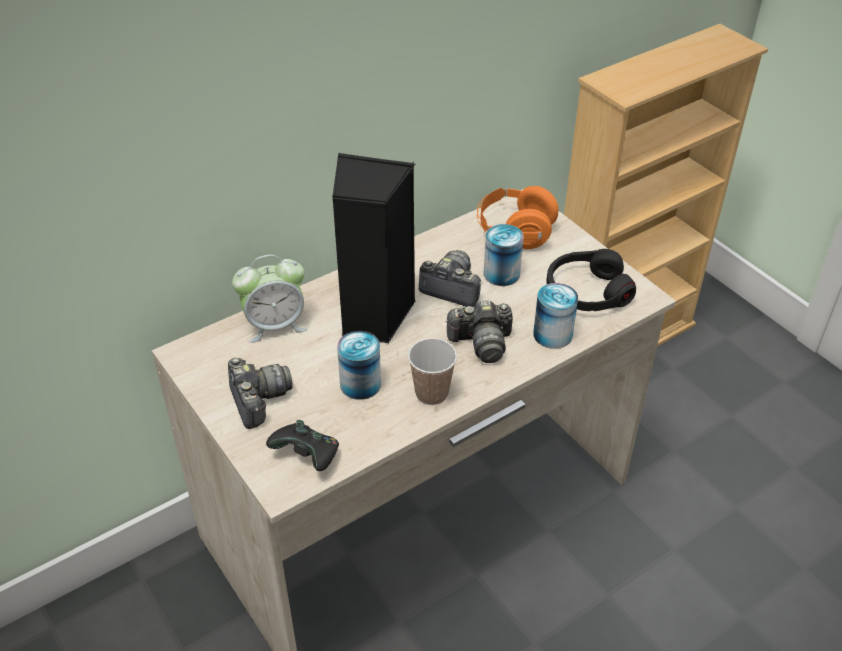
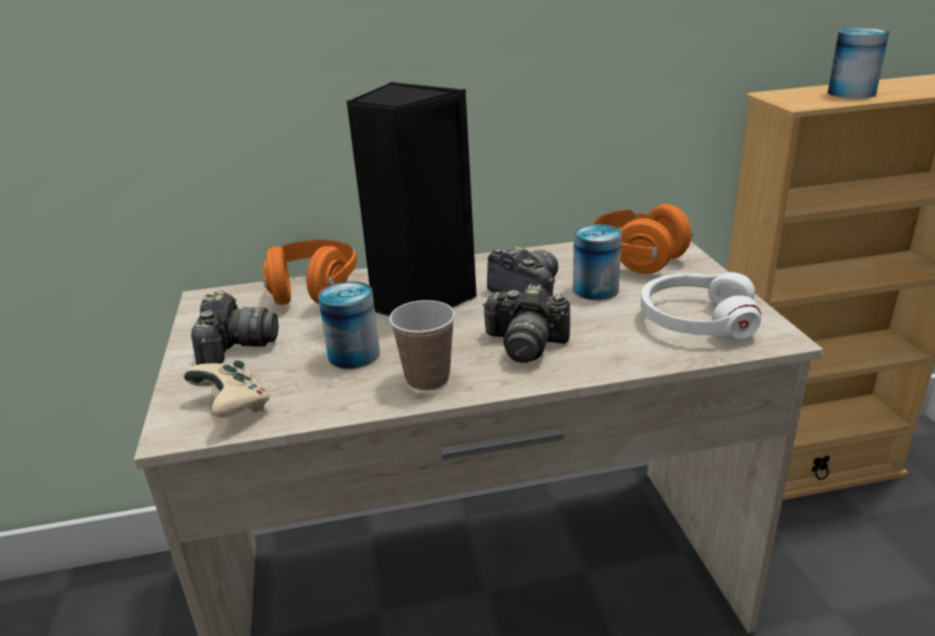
camera: 25 degrees right, 15 degrees down
(275, 325) = (313, 292): alarm clock -> orange headphones
(308, 456) = (233, 408): black game controller -> beige game controller
(552, 334) = (624, 352): can -> can (851, 93)
(587, 291) = (696, 320): black headphones -> white headphones

